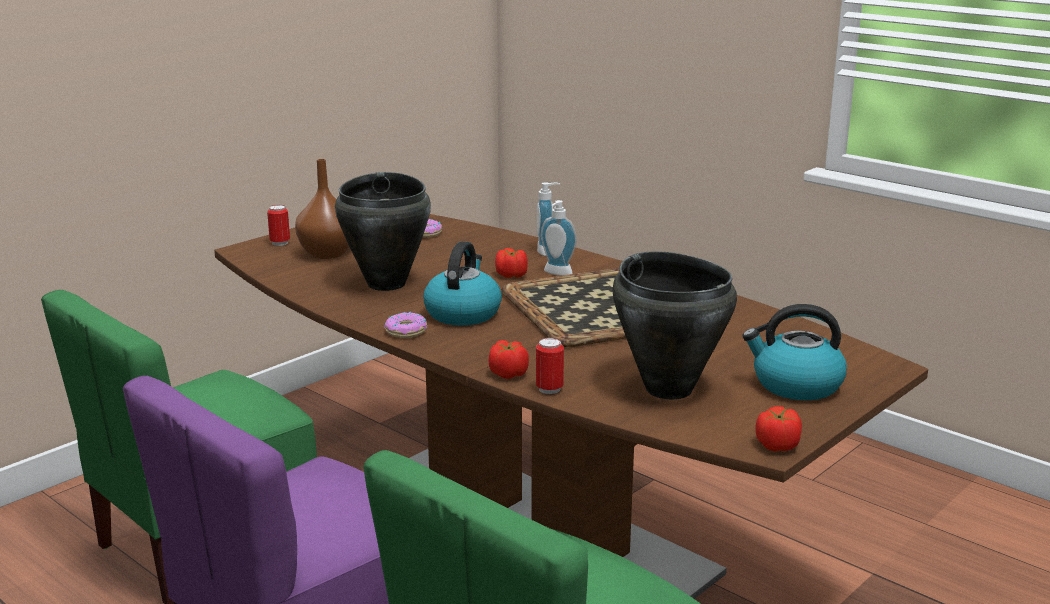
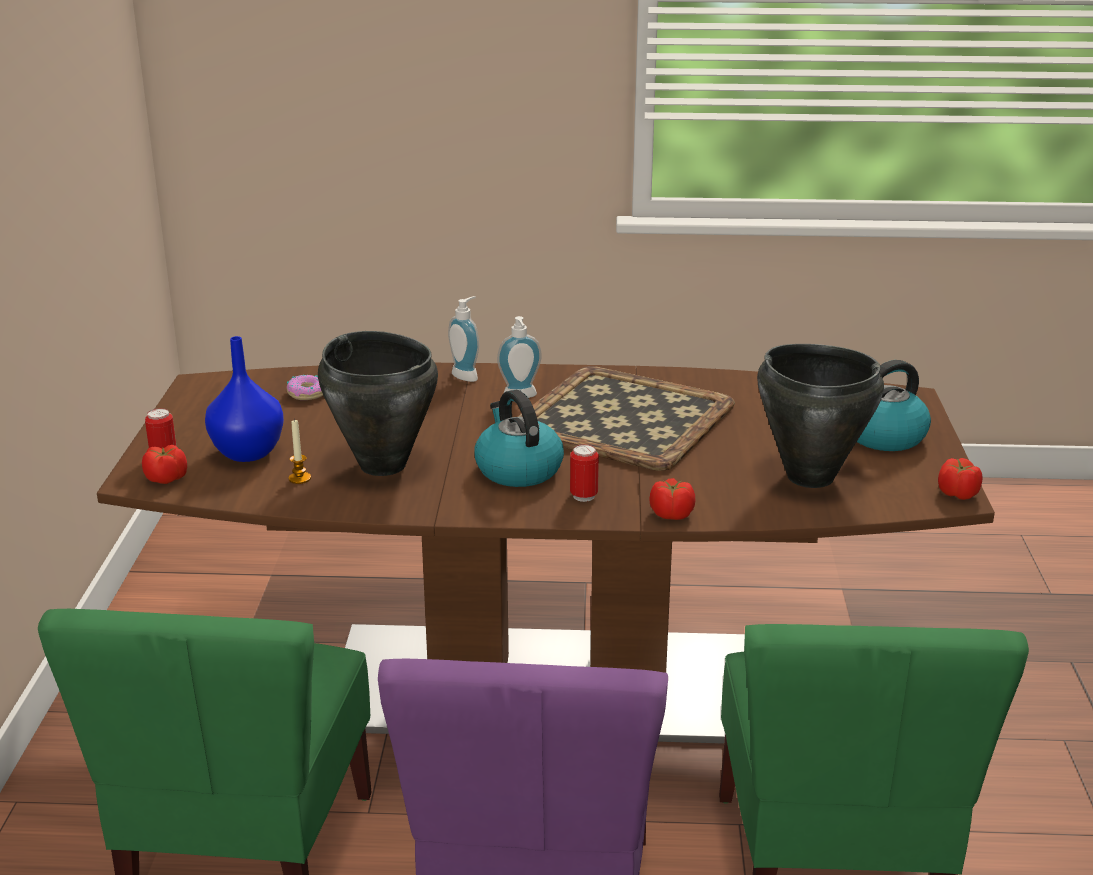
camera: 40 degrees left, 5 degrees up
(326, 275) = (299, 478): none -> candle
(327, 254) = (249, 453): brown vase -> blue vase
(406, 332) = (505, 509): donut -> none
(511, 275) = (484, 413): tomato -> tomato (166, 479)
(549, 389) = (728, 515): can -> can (583, 496)

